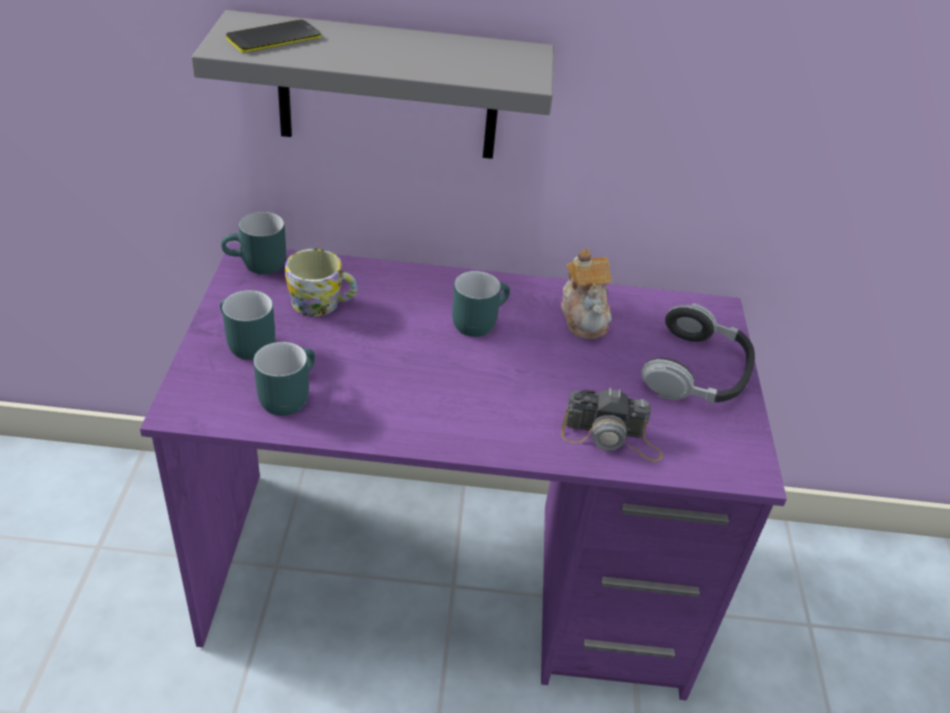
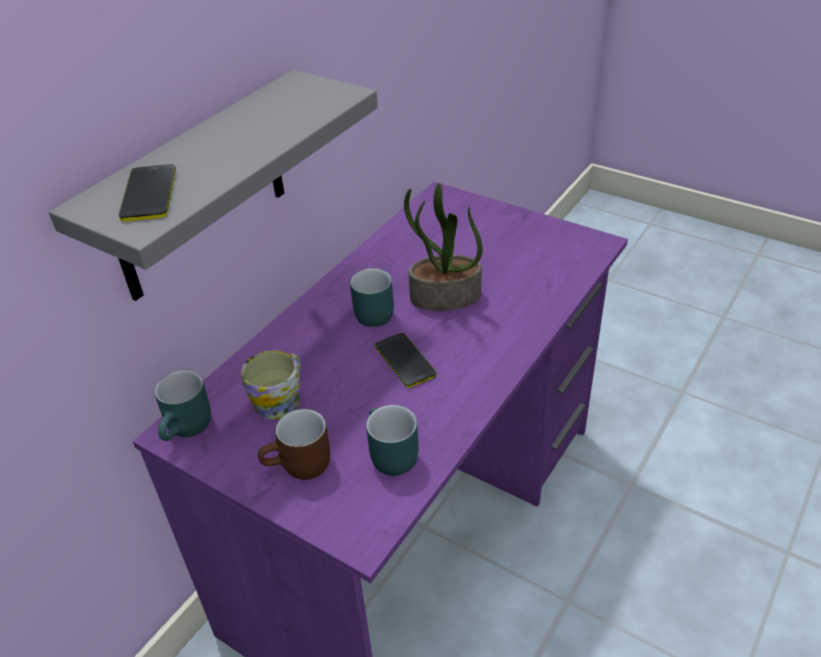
camera: 55 degrees left, 0 degrees up
(244, 344) = (300, 468): turquoise mug -> brown mug
(422, 366) = (405, 360): none -> phone
(539, 366) = (444, 297): none -> potted plant
(584, 316) = (404, 256): teapot -> none
(611, 438) = (538, 290): camera -> none
(697, 371) = (496, 228): headphones -> none

